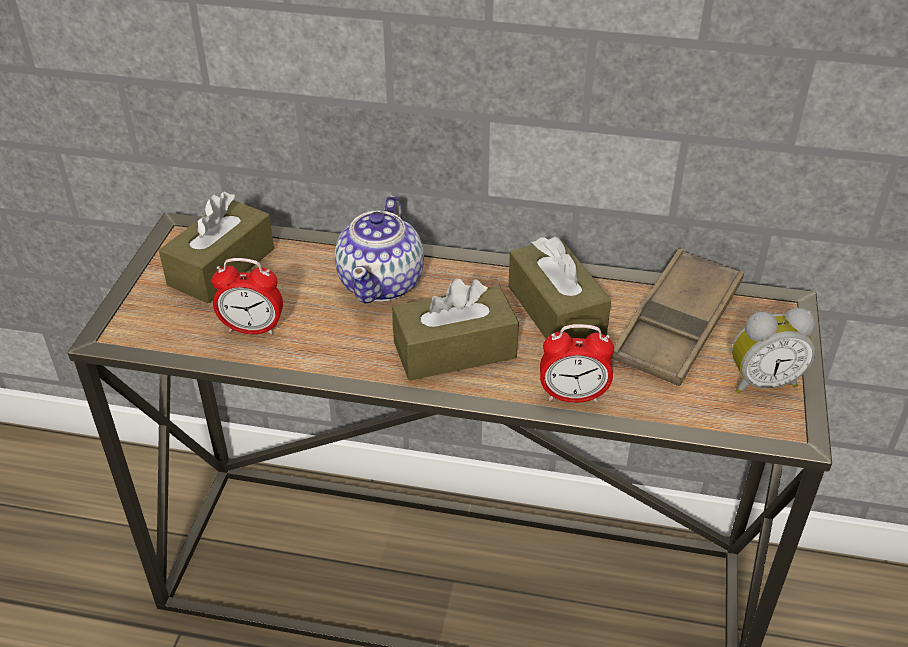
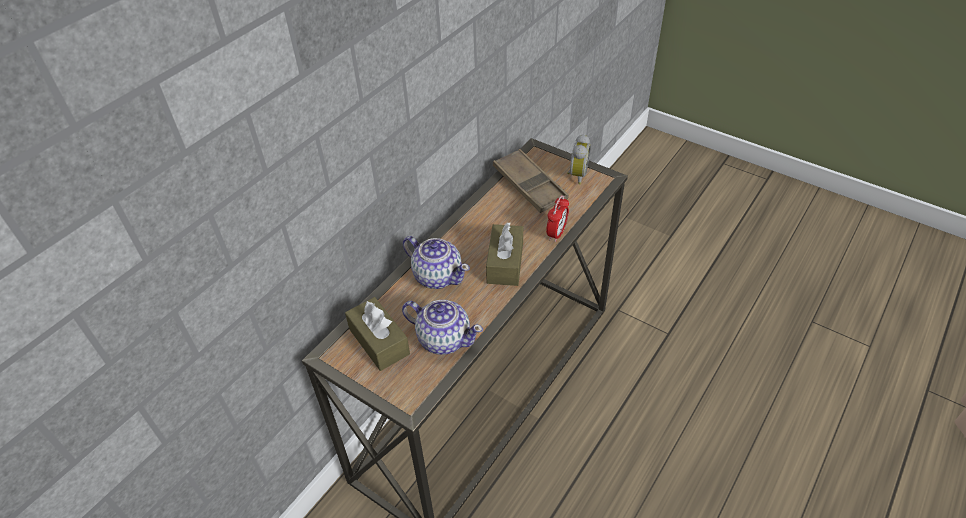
camera: 65 degrees left, 5 degrees up
(252, 329) = (443, 338): alarm clock -> teapot
(556, 311) = (497, 219): brown tissue box -> none

